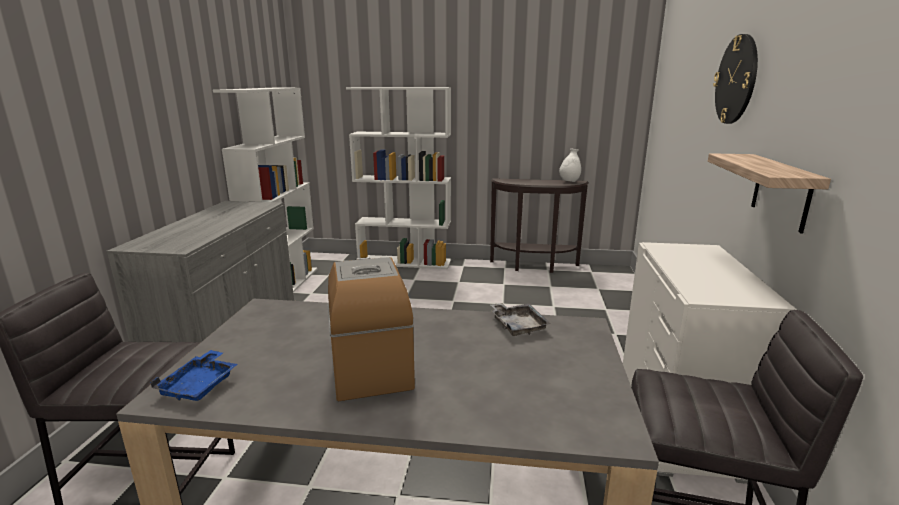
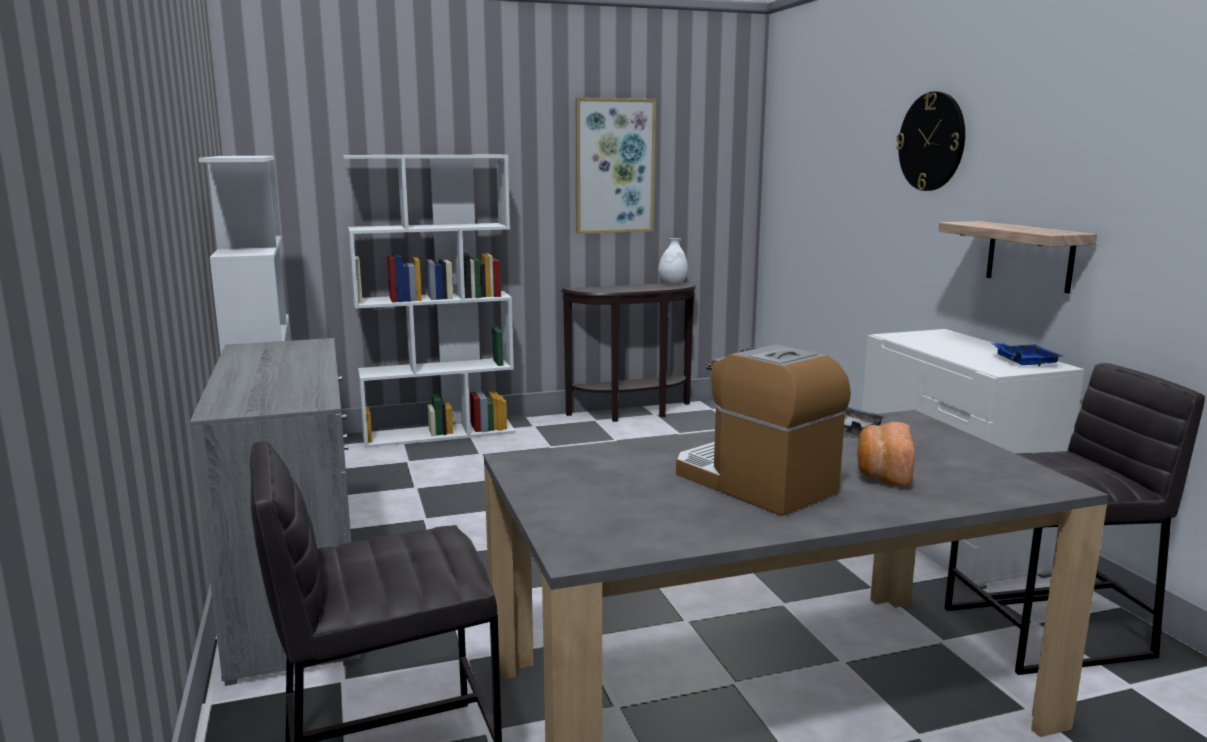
camera: 25 degrees left, 5 degrees down
(200, 385) = (601, 536): blue tray -> blue tray (1024, 362)
(479, 378) = (882, 473): none -> bread
(533, 96) = (614, 166): none -> picture

